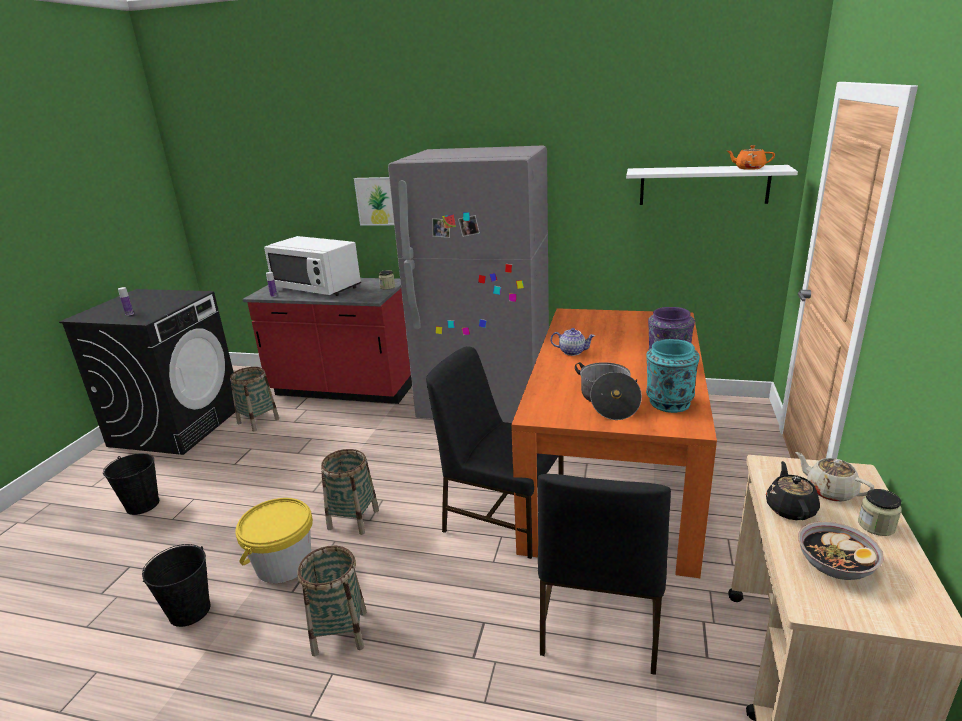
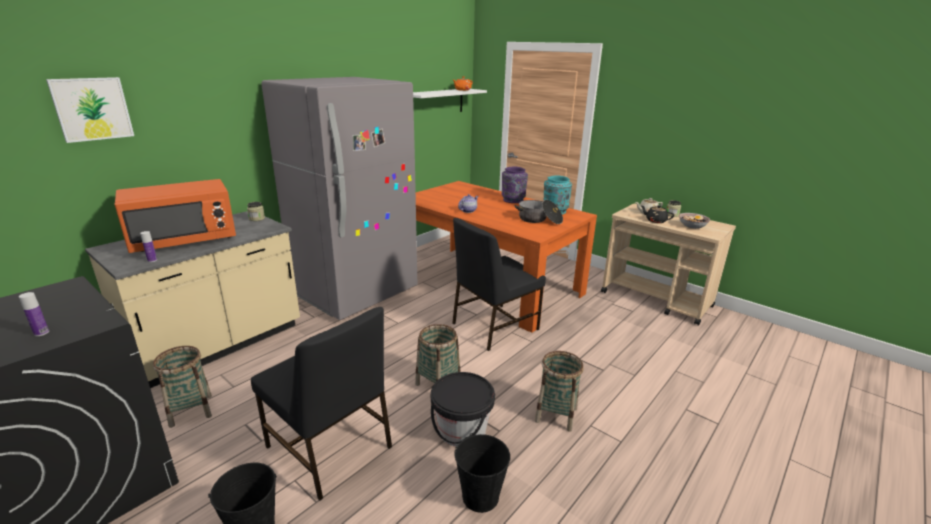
camera: 65 degrees left, 0 degrees up
(283, 563) = (461, 430): yellow bucket -> black bucket
(317, 288) = (184, 240): white microwave -> orange microwave
(344, 390) = (219, 345): red counter -> beige counter
(379, 201) = (212, 136): picture -> picture (92, 109)
(599, 617) = (595, 326): black chair -> black chair (329, 448)

